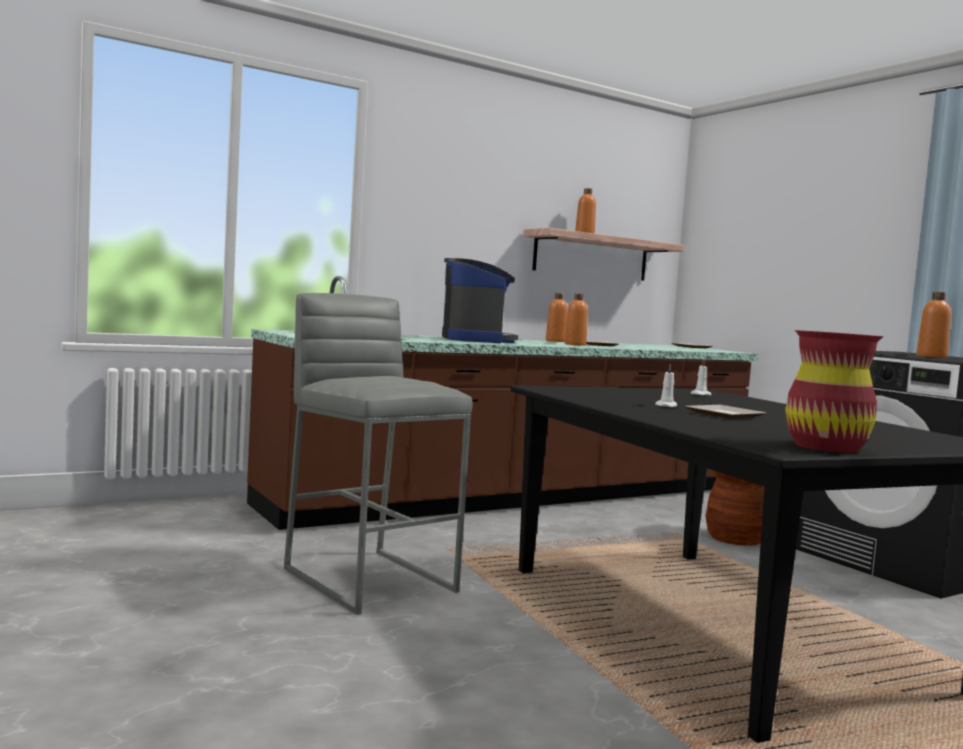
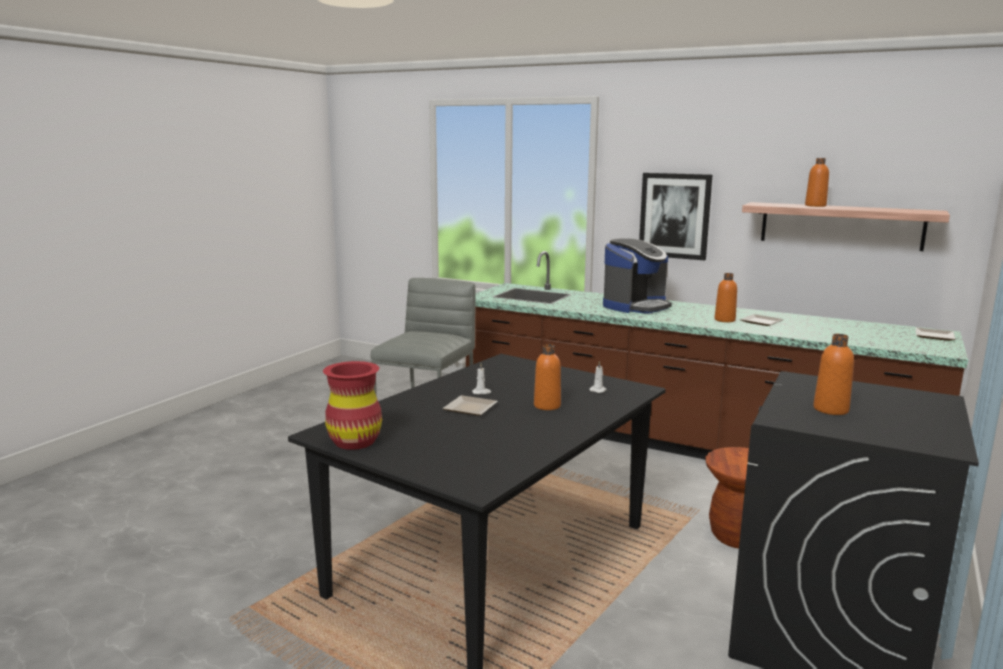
camera: 60 degrees right, 10 degrees up
(453, 240) = (674, 216): none -> picture
(555, 341) = (746, 312): orange bottle -> orange bottle (547, 406)

